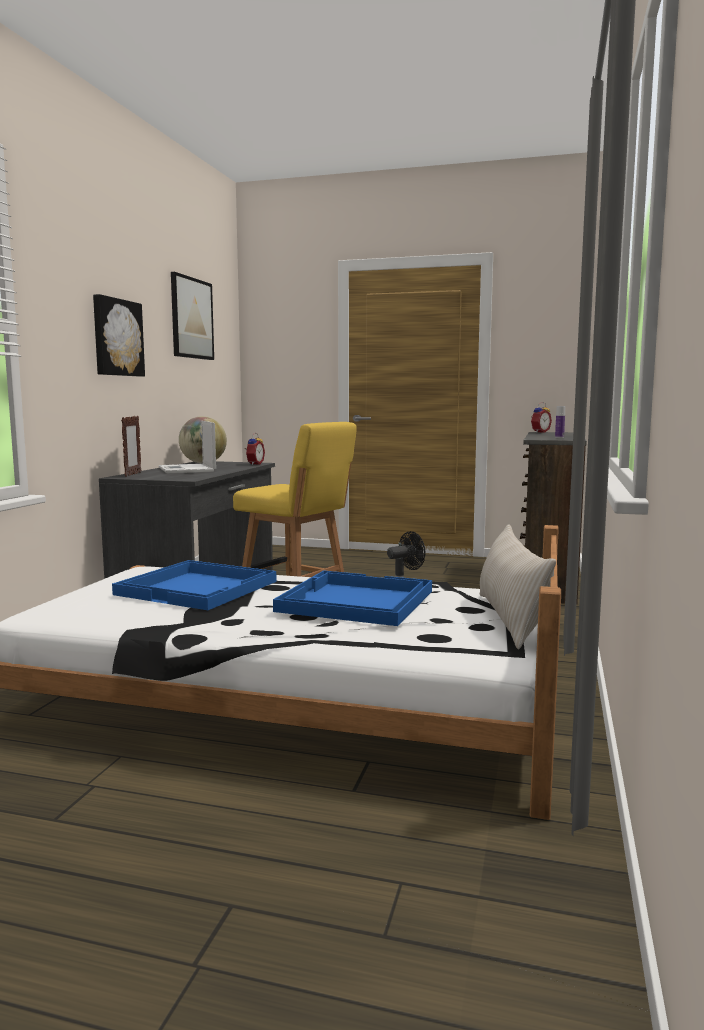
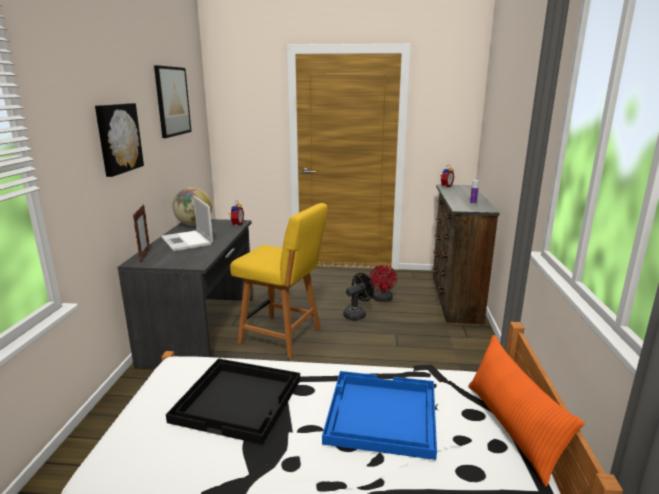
camera: 10 degrees left, 10 degrees up
(199, 588) = (239, 399): blue tray -> black tray
(445, 579) = (382, 299): none -> red fan
(510, 619) = (511, 428): beige pillow -> orange pillow

